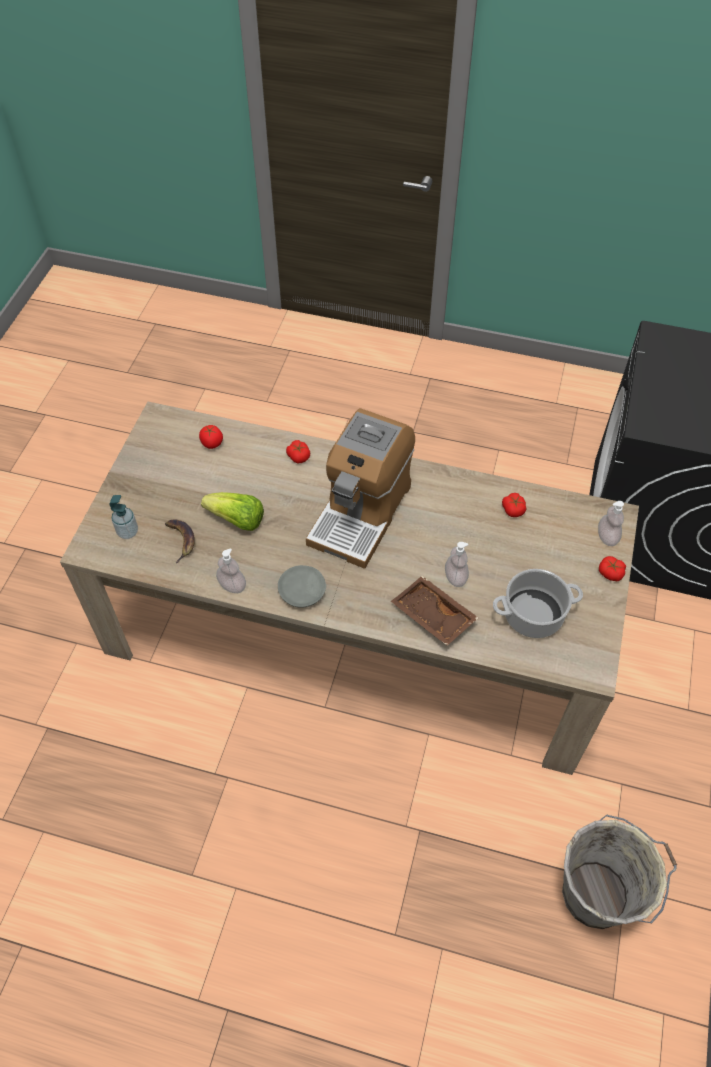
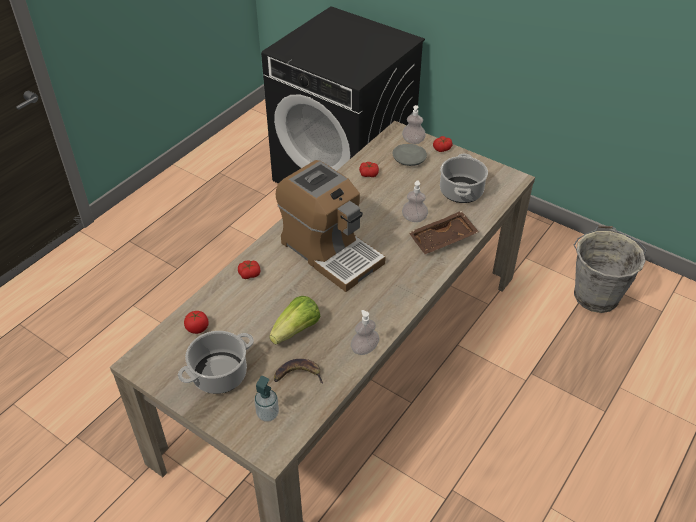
camera: 70 degrees left, 10 degrees down
(163, 480) = (220, 373): none -> cooking pot
(302, 591) = (390, 305): grey plate -> grey plate (409, 159)

